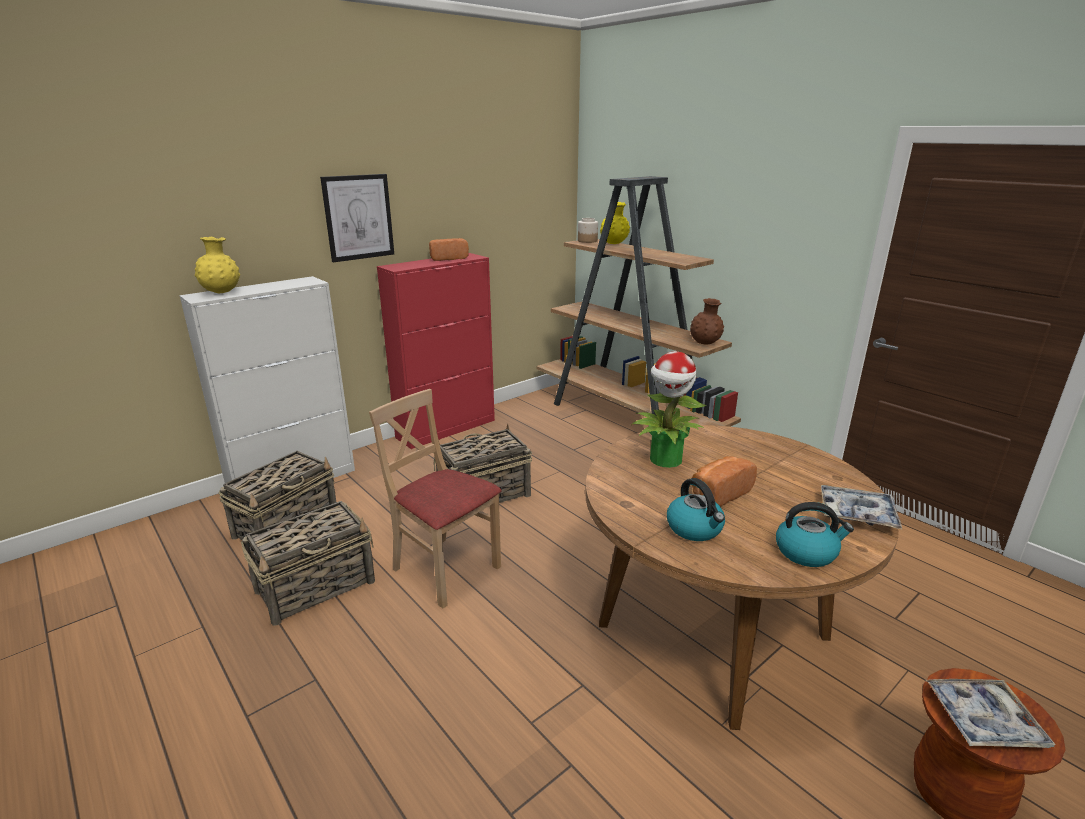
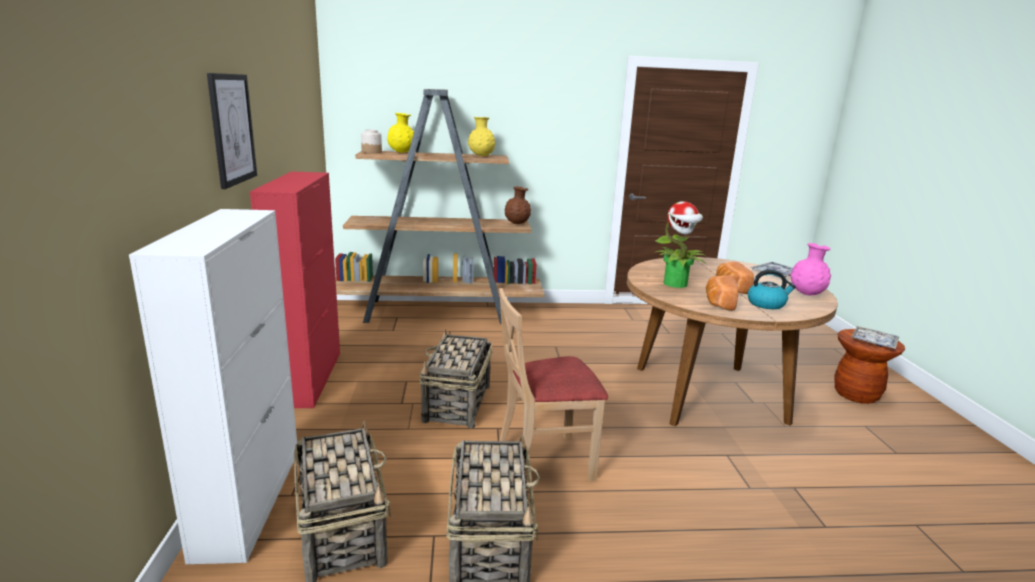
camera: 55 degrees left, 5 degrees down
(221, 292) = (186, 239): yellow vase -> yellow vase (481, 156)
(448, 258) = (295, 177): bread -> bread (718, 303)
(806, 552) = (806, 294): kettle -> pink vase

